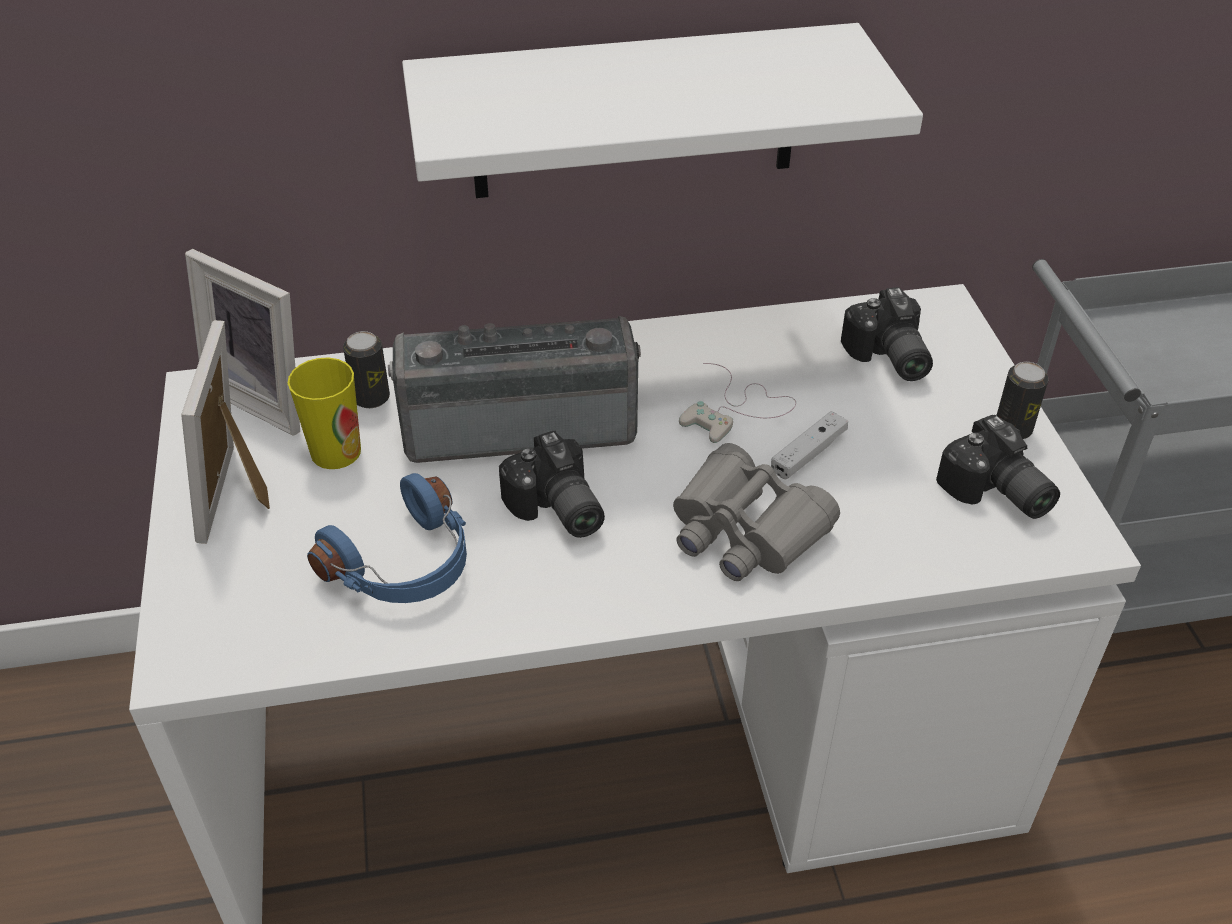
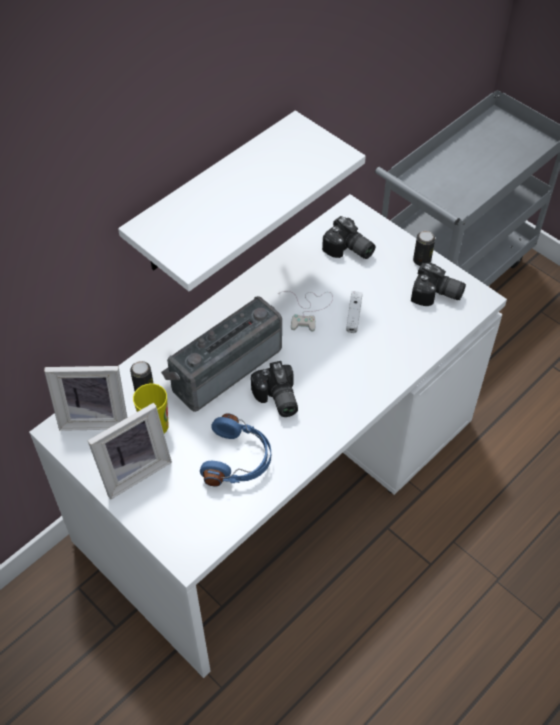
camera: 35 degrees left, 10 degrees up
(241, 493) = (133, 469): picture frame -> picture frame turned 90 degrees counterclockwise
(555, 511) = (276, 399): camera -> camera turned 45 degrees clockwise
(745, 530) = (358, 365): grey binoculars -> none

